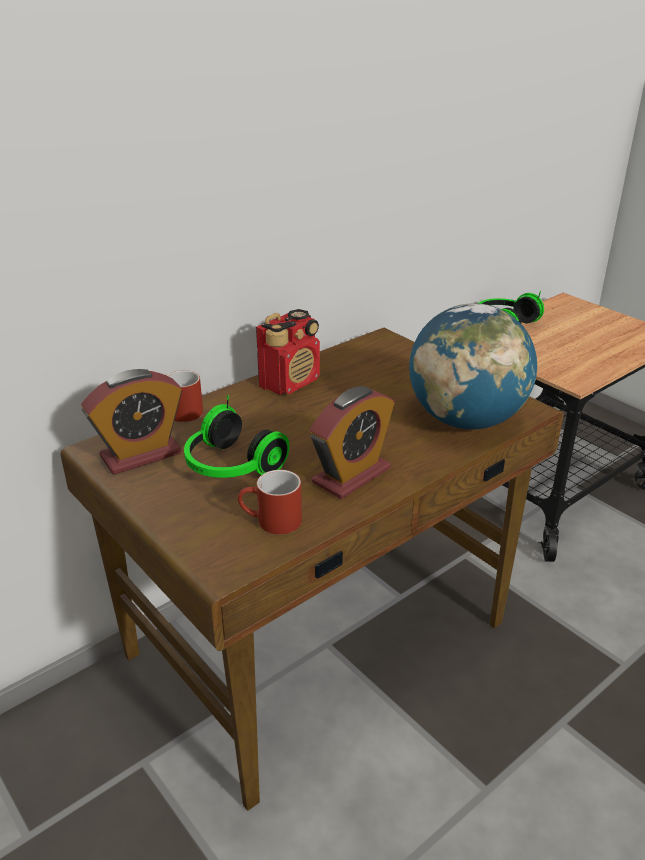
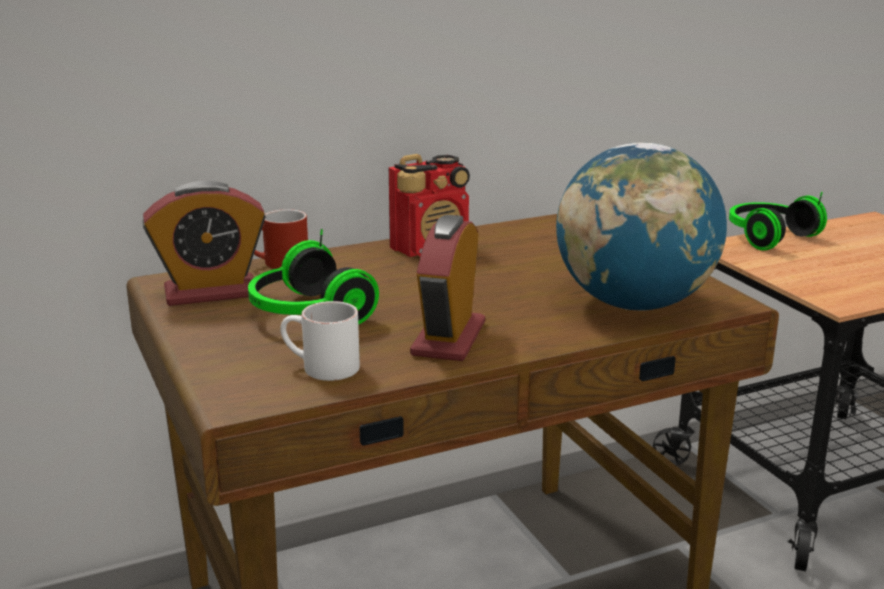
camera: 15 degrees right, 10 degrees down
(271, 522) = (320, 368): red mug -> white mug
(351, 476) = (448, 338): alarm clock -> alarm clock turned 135 degrees clockwise

